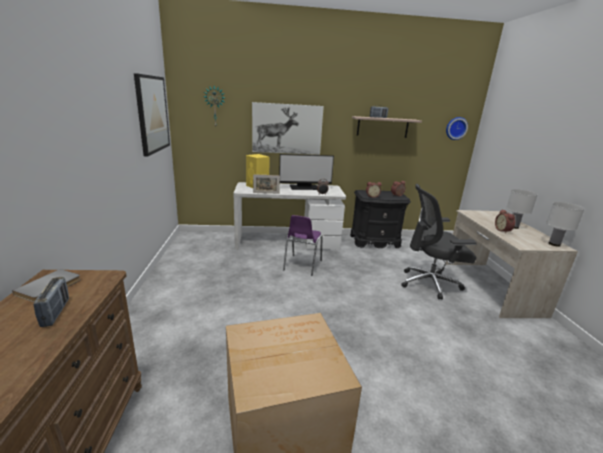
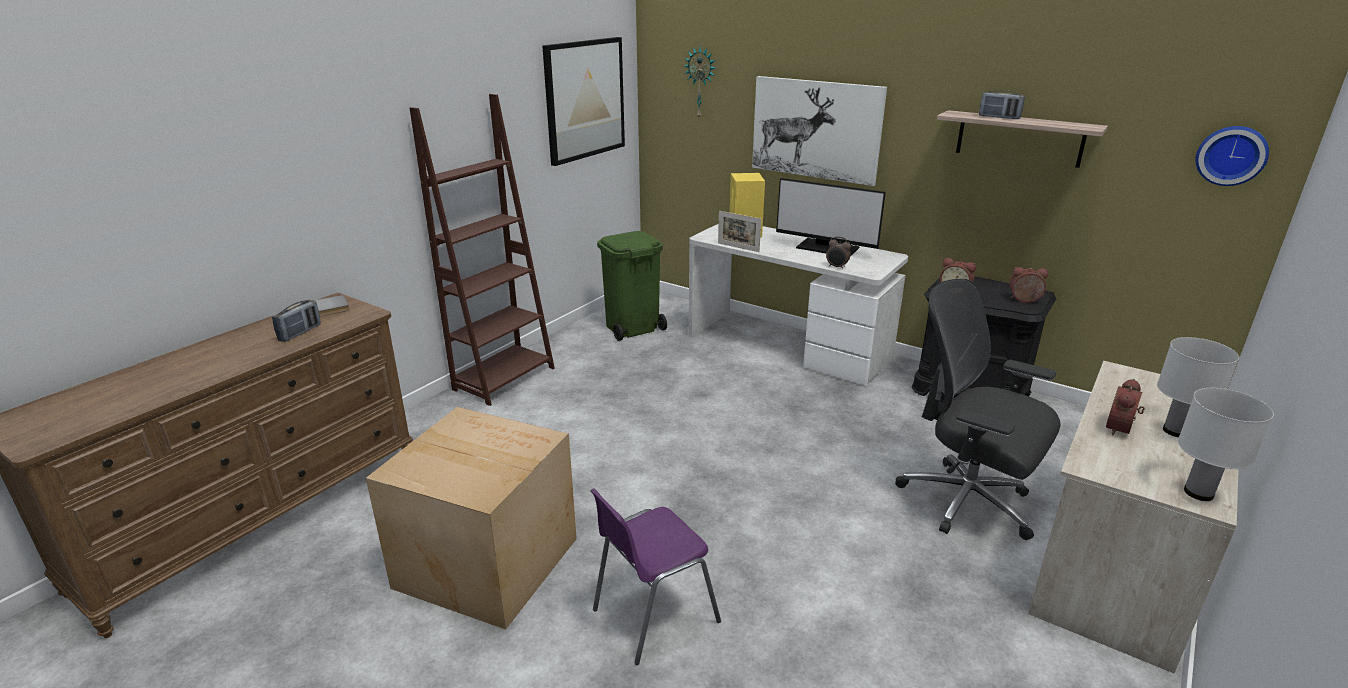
camera: 40 degrees right, 5 degrees up
(150, 305) = (504, 378): none -> brown bookcase
(200, 253) = (632, 328): none -> green trash can
(302, 265) = (759, 391): purple chair -> purple chair (652, 616)

